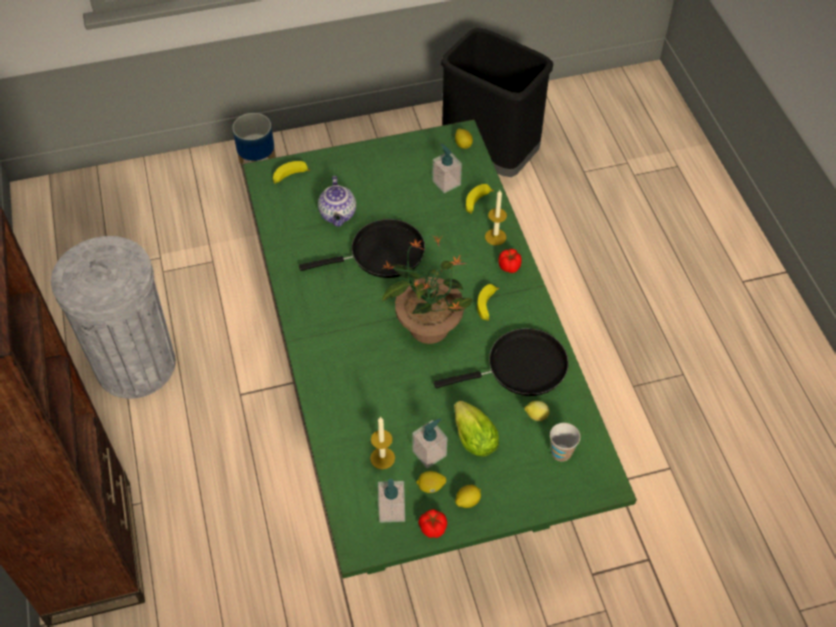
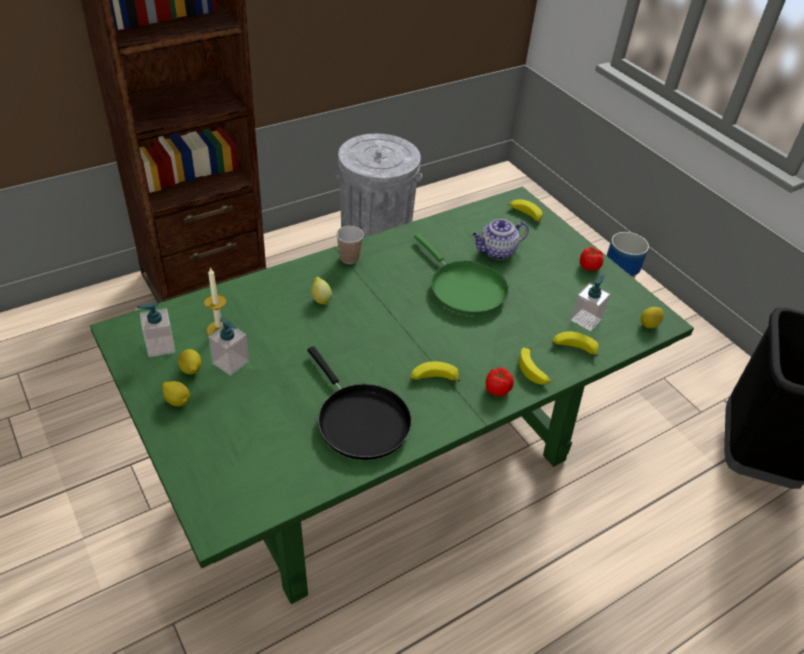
camera: 70 degrees right, 10 degrees down
(382, 254) = (464, 288): black frying pan -> green frying pan
(428, 326) = (388, 336): potted plant -> none
(432, 528) = (143, 378): tomato -> tomato (589, 266)
(472, 436) = (258, 392): lettuce -> none
(495, 237) = (533, 371): candle -> banana
(535, 416) = (296, 443): lemon -> lemon (321, 299)
(561, 452) = (252, 474): cup -> cup (349, 258)

